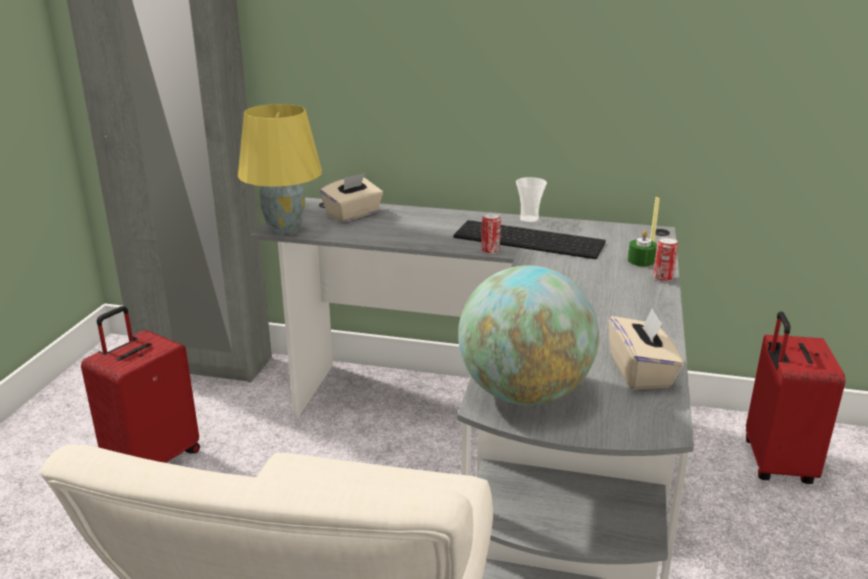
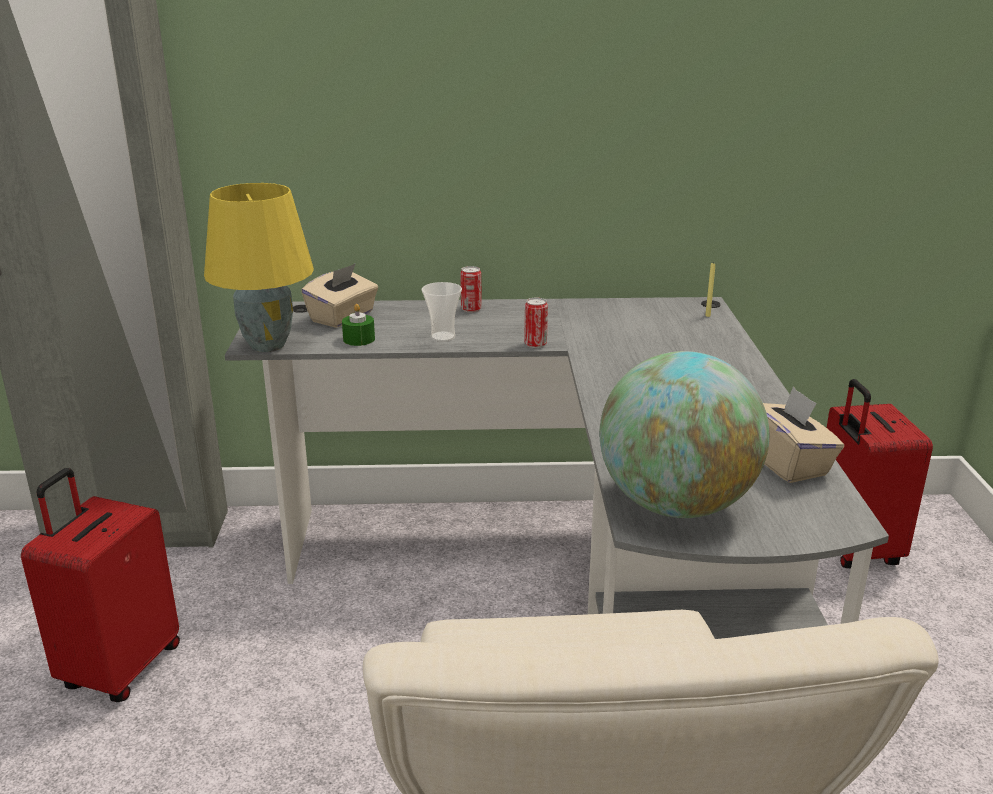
camera: 15 degrees left, 0 degrees up
(529, 219) = (557, 303): cup -> cup (443, 337)
(531, 239) = (573, 326): keyboard -> none
(641, 260) = (709, 338): green candle -> green candle (359, 339)
(663, 278) = (744, 355): can -> can (471, 309)

